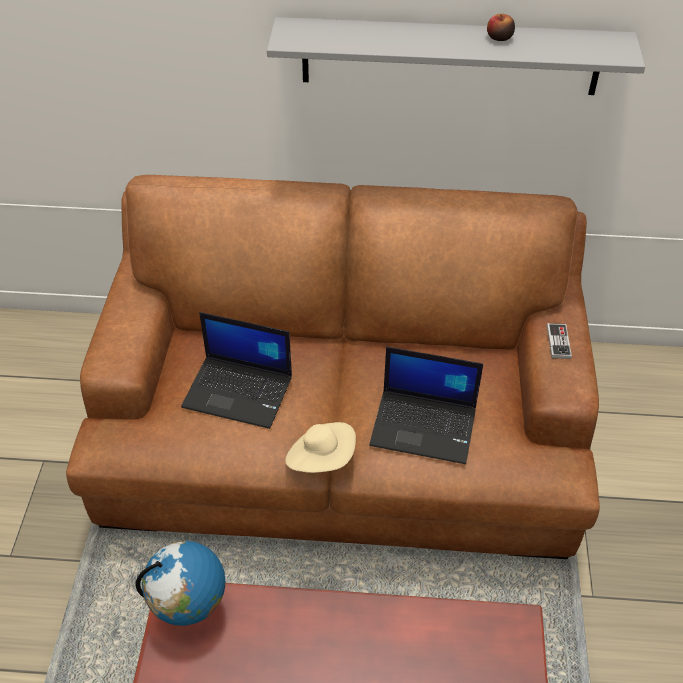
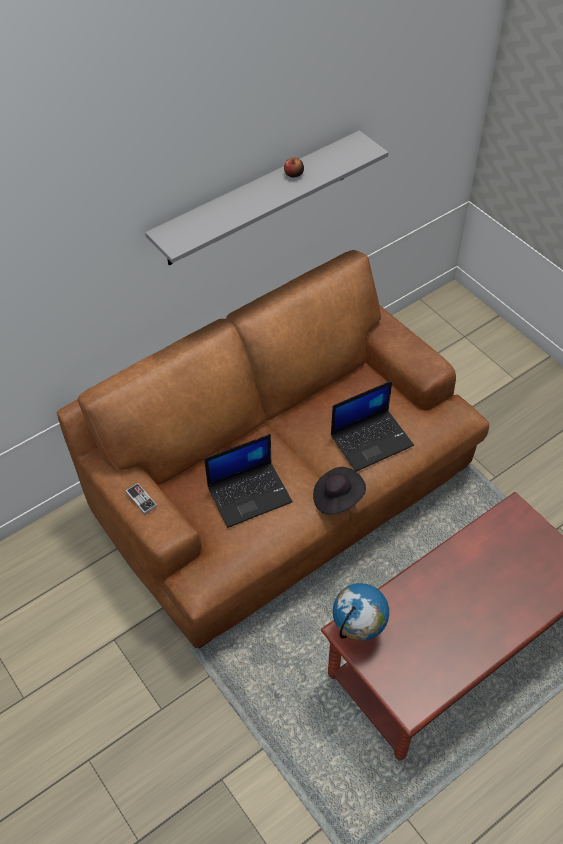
camera: 40 degrees left, 5 degrees up
(321, 459) = (337, 498): beige hat -> black hat
(558, 342) = (399, 342): game controller -> game controller (141, 499)

